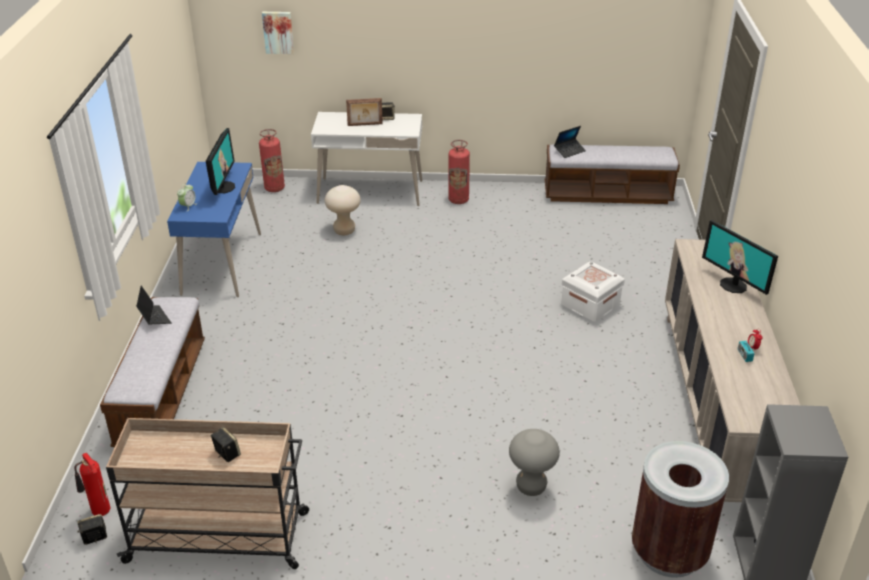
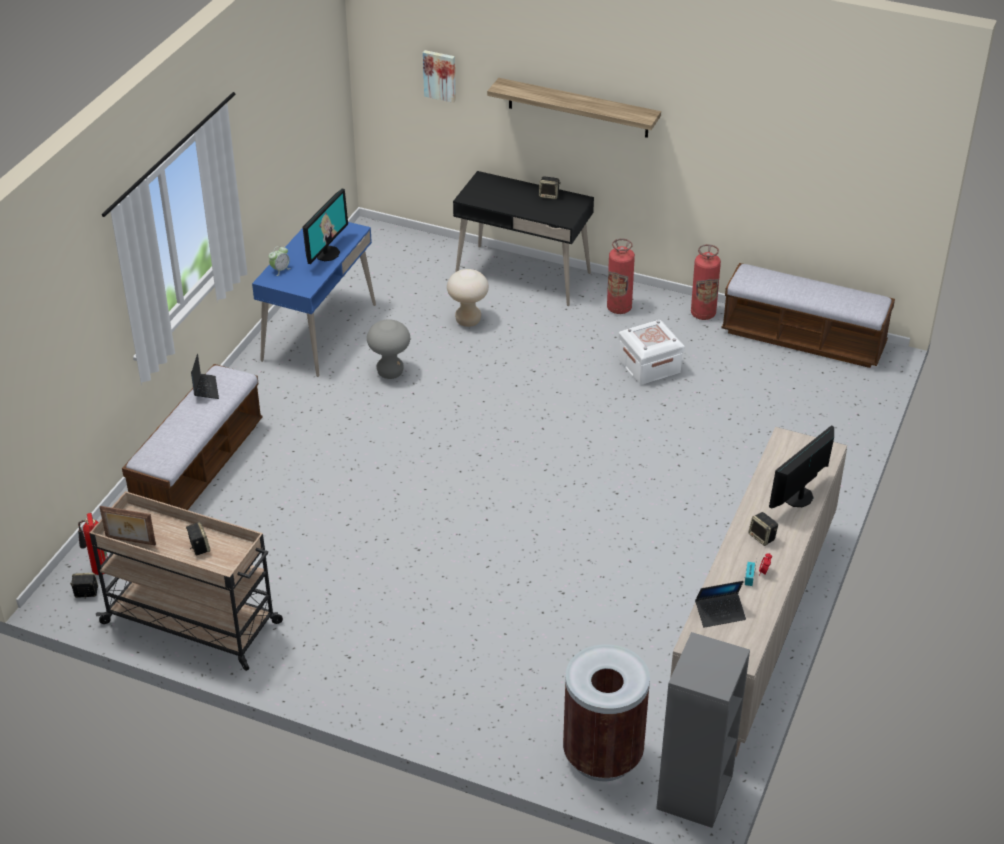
camera: 20 degrees right, 5 degrees up
(274, 188) = (417, 248): fire extinguisher -> fire extinguisher (703, 314)
(365, 125) = (519, 200): picture frame -> picture frame (130, 541)
(370, 192) = (523, 275): white desk -> black desk
(403, 38) = (578, 108): none -> shelf
(531, 487) = (506, 656): grey stool -> grey stool (390, 372)
(569, 151) = (757, 278): laptop -> laptop (720, 613)
(590, 304) = (691, 475): white storage box -> white storage box (649, 366)
(730, 321) = (762, 537): none -> speaker
(733, 285) = (798, 497): monitor -> monitor turned 60 degrees clockwise

